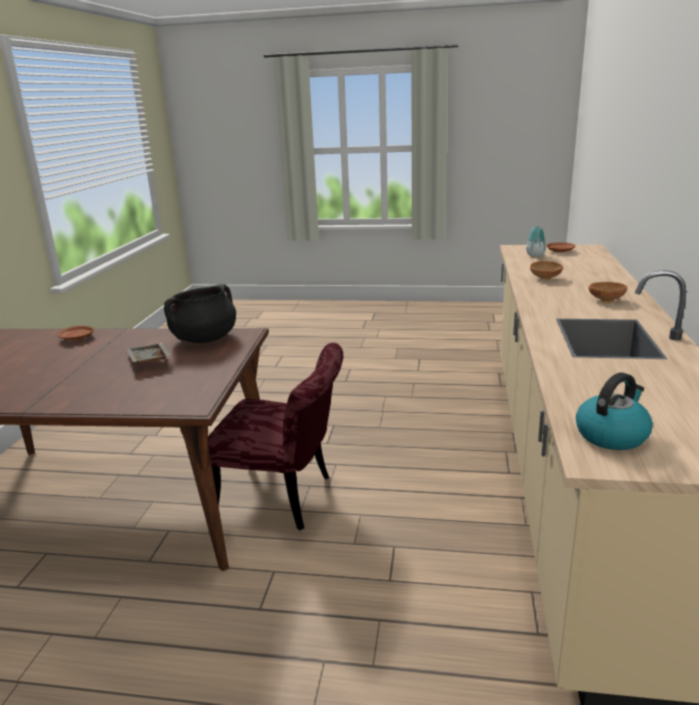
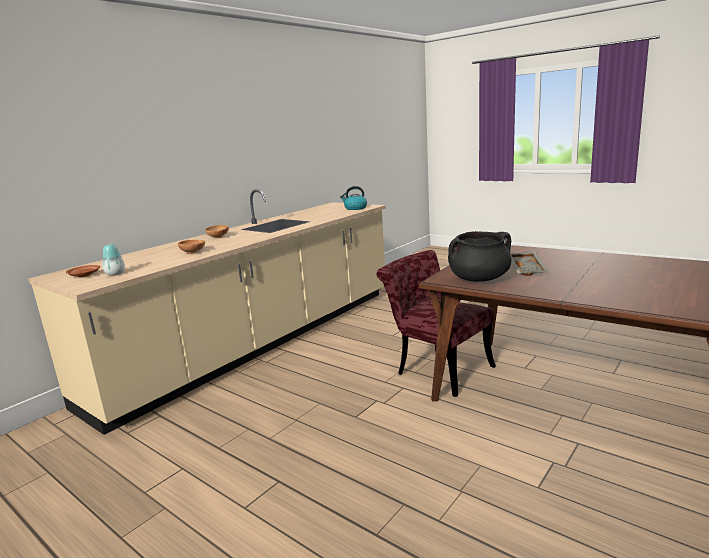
camera: 150 degrees left, 5 degrees down
(77, 338) = (614, 296): brown plate -> none

